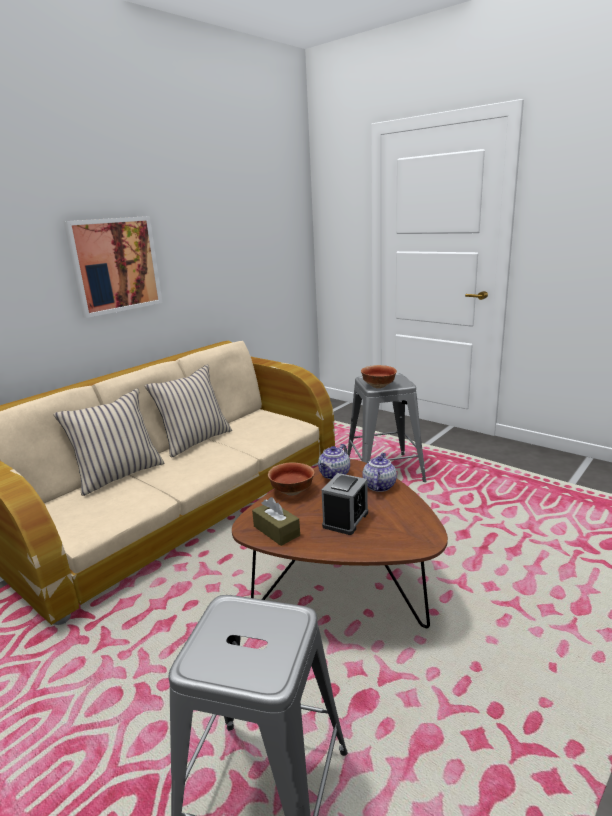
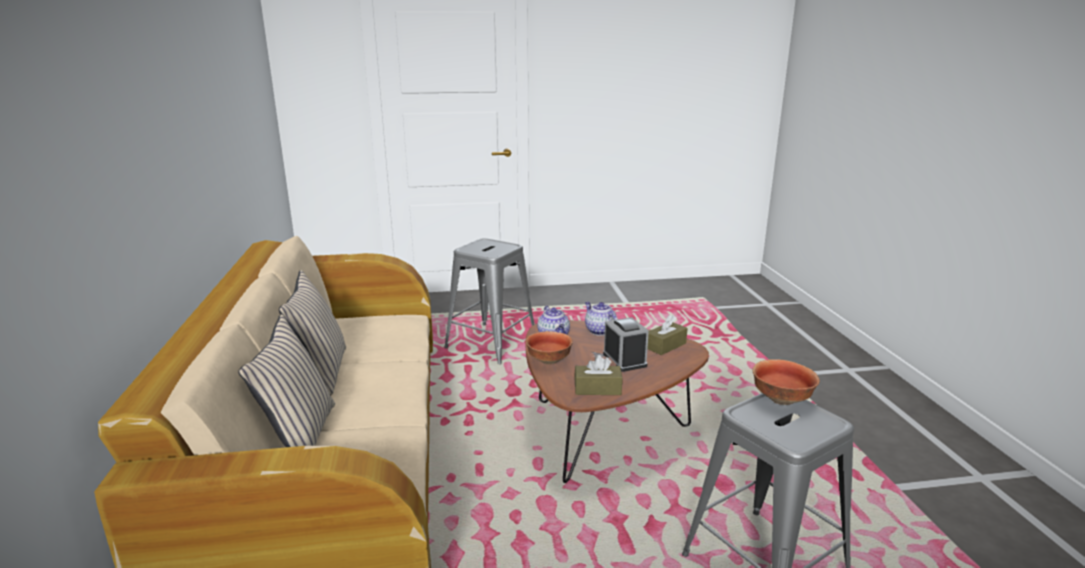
camera: 50 degrees left, 0 degrees up
(115, 265) = (170, 147): picture -> none
(379, 386) = (494, 252): bowl -> bowl (781, 398)
(407, 525) = (665, 345): none -> brown tissue box

